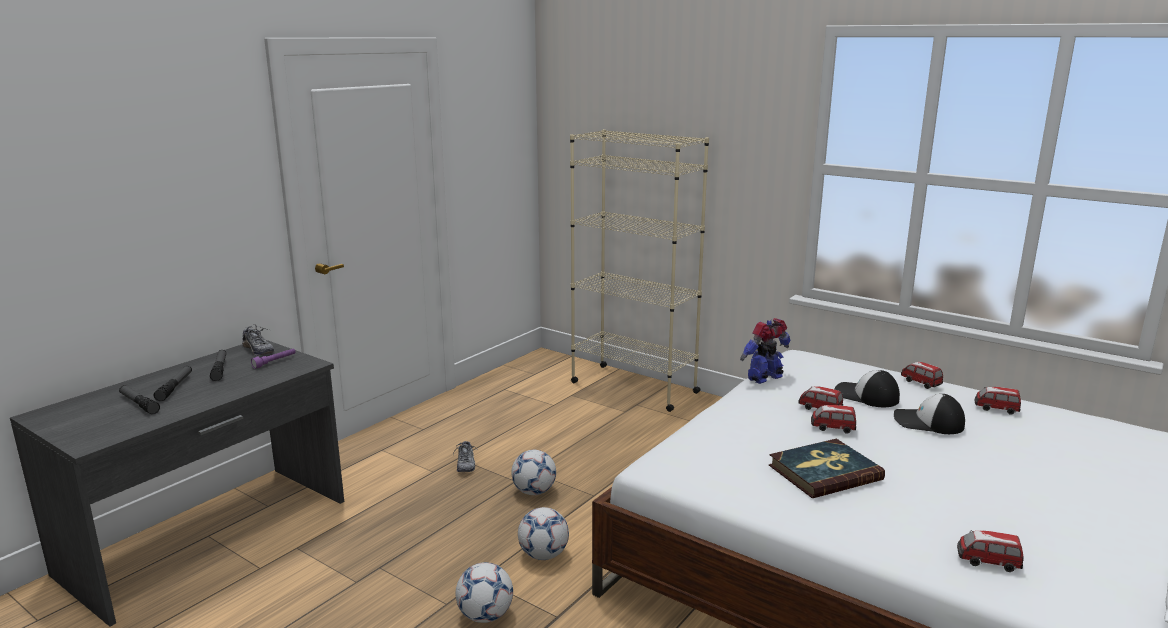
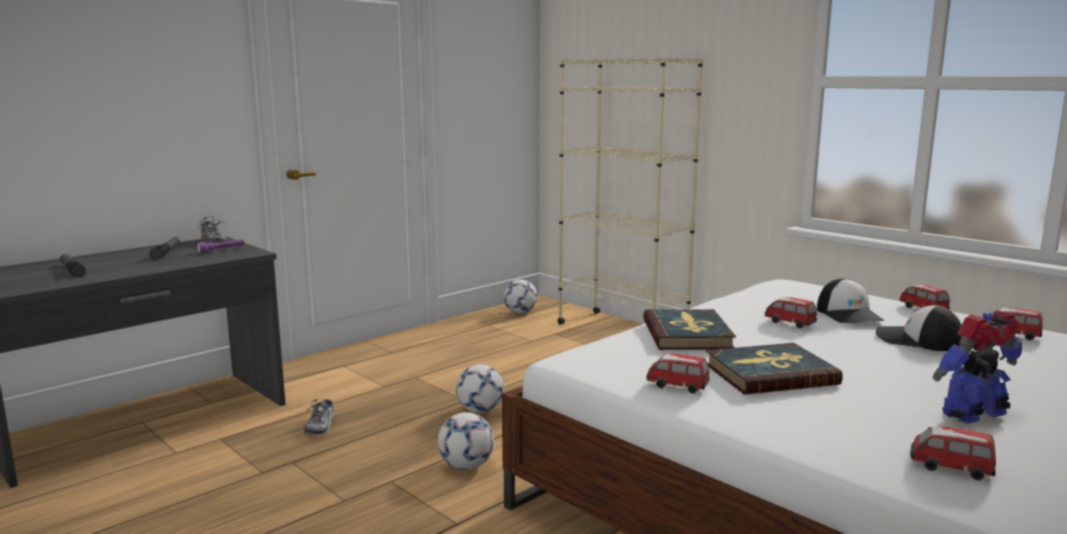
camera: 10 degrees right, 5 degrees down
(175, 387) = (115, 261): flashlight -> none
(466, 464) = (420, 383): shoe -> shoe (321, 426)
(485, 615) = (380, 515): football -> football (520, 312)
(741, 430) = (687, 334): none -> book
(766, 378) = (738, 297): toy robot -> toy robot (975, 415)
(832, 428) = (798, 339): toy car -> toy car (677, 386)
(866, 396) = (849, 314): cap -> cap turned 150 degrees counterclockwise

